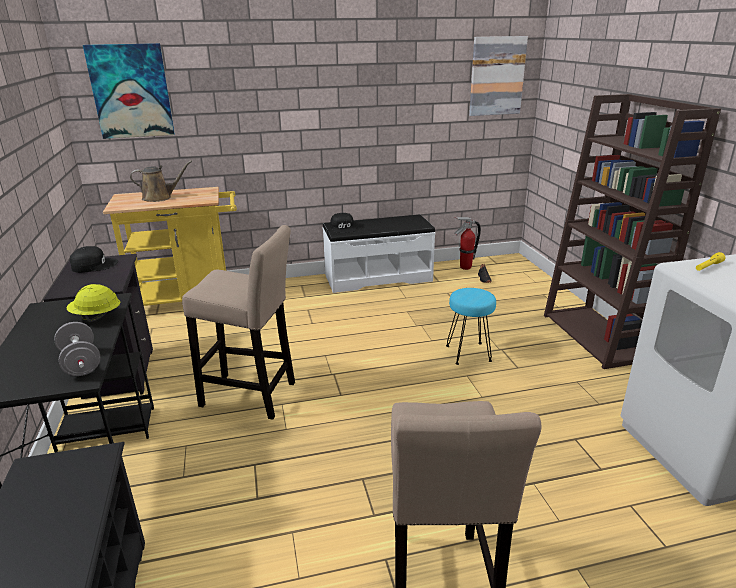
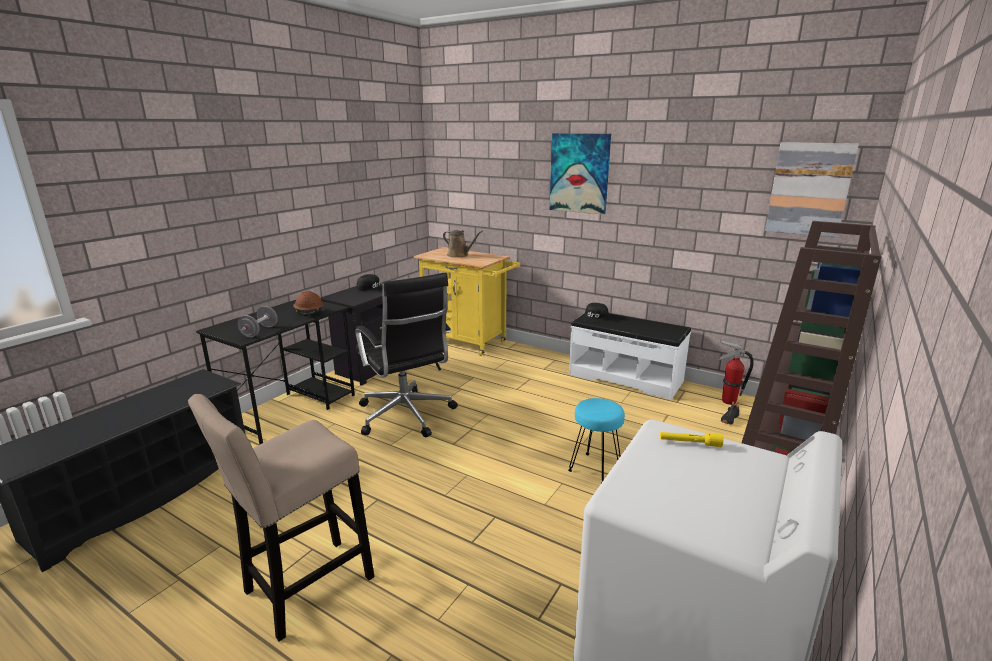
camera: 45 degrees right, 5 degrees down
(96, 317) = (309, 313): yellow hard hat -> brown hard hat
(131, 91) = (464, 173): picture -> picture (579, 173)
(253, 396) = (406, 416): beige stool -> black office chair

